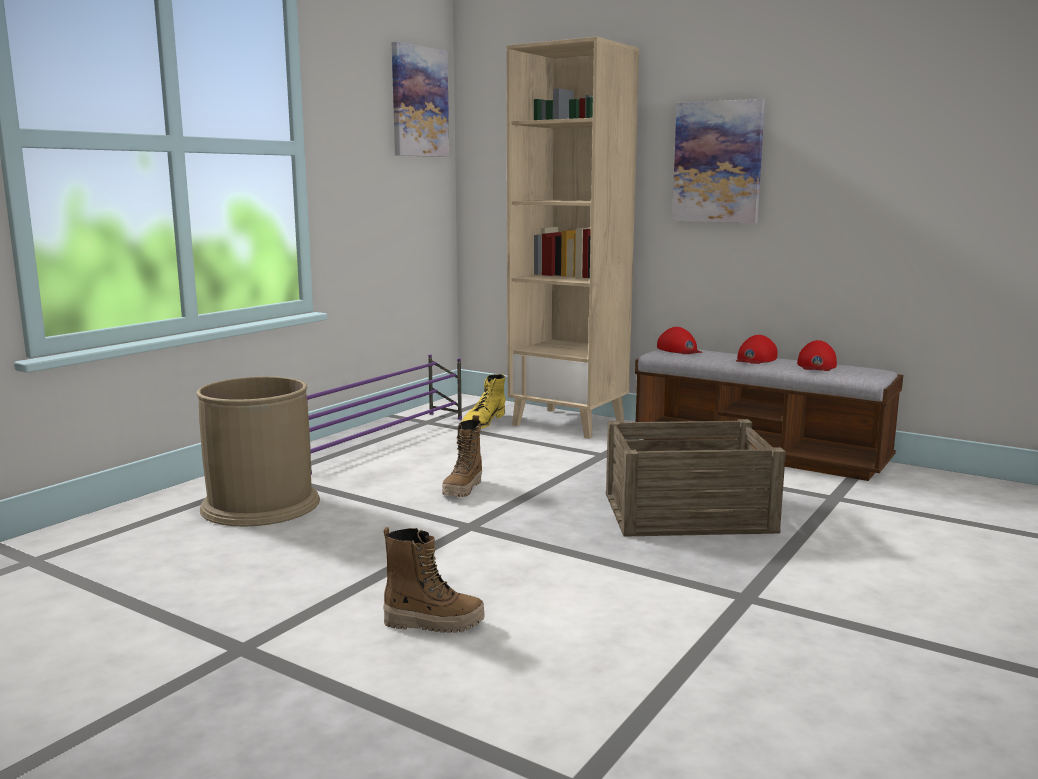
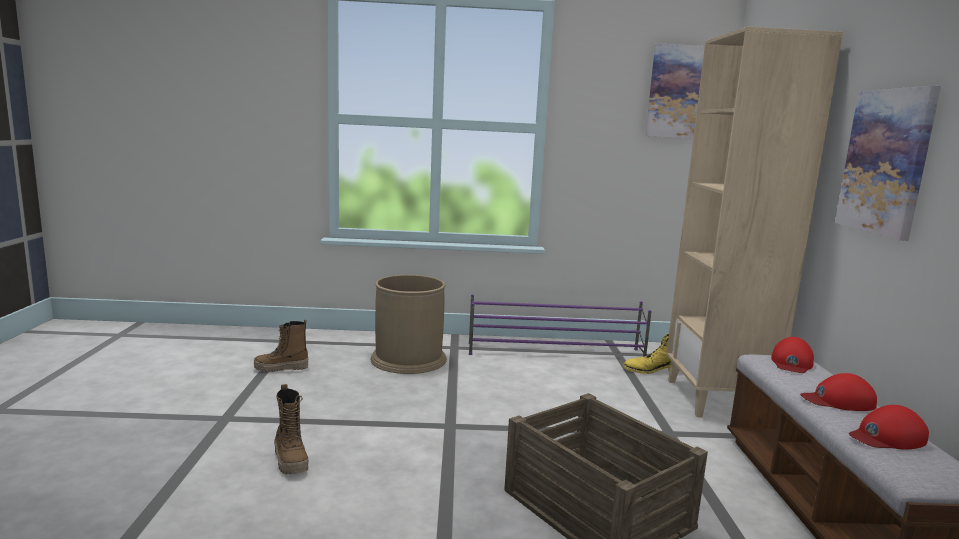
camera: 55 degrees right, 0 degrees up
(463, 489) = (511, 404): boot -> boot (281, 368)

